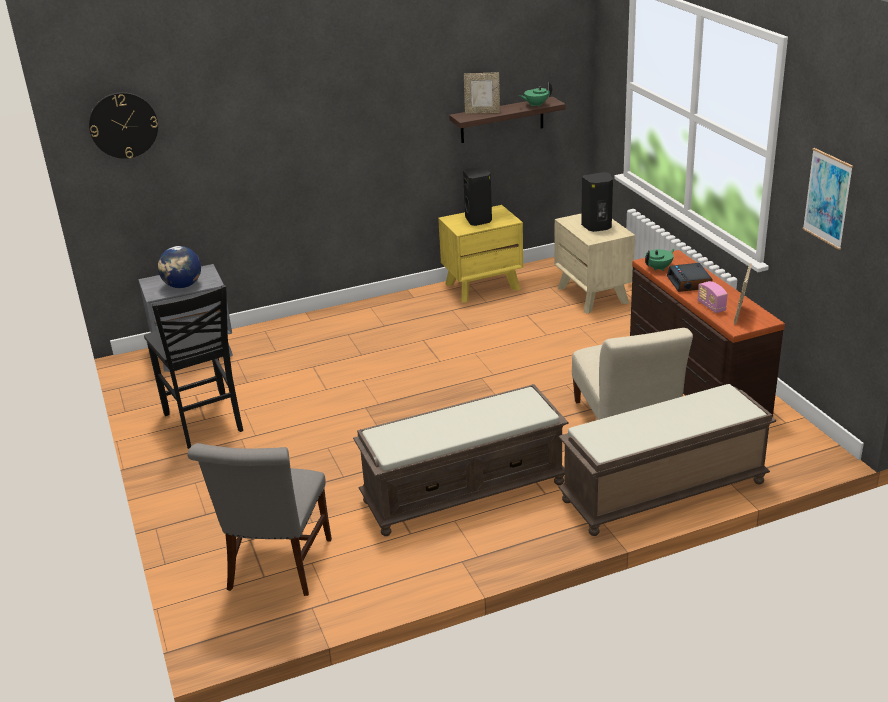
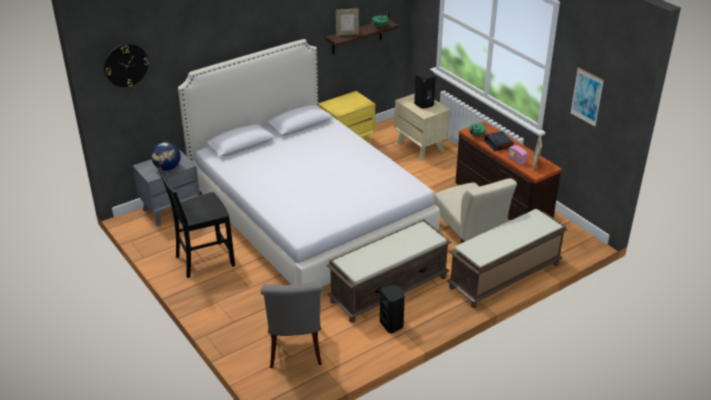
camera: 15 degrees left, 5 degrees up
(204, 423) = (203, 260): black chair -> black chair turned 105 degrees clockwise
(384, 378) = (308, 217): none -> white bed
(479, 220) = (346, 104): black speaker -> black speaker (392, 324)

